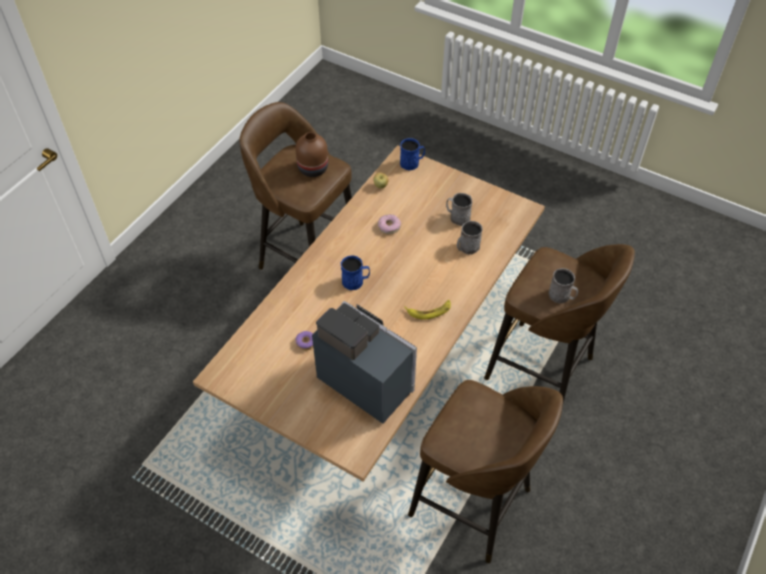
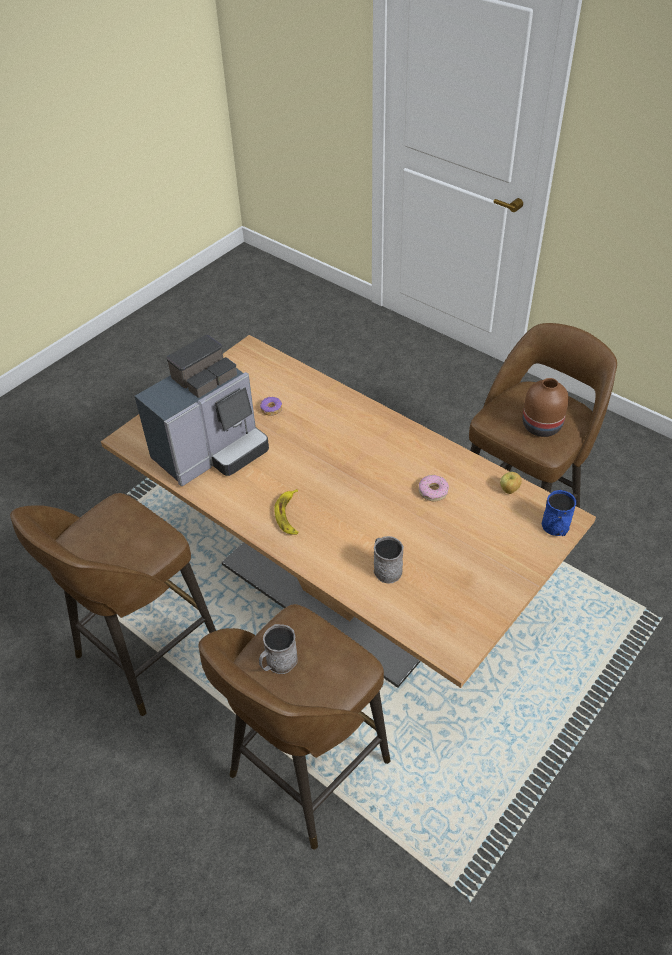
camera: 100 degrees right, 5 degrees down
(355, 281) = (347, 453): blue mug -> none
(457, 217) = (444, 566): grey mug -> none

